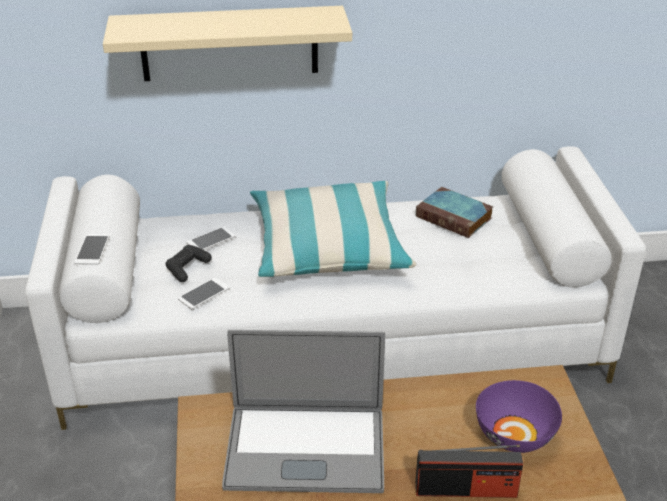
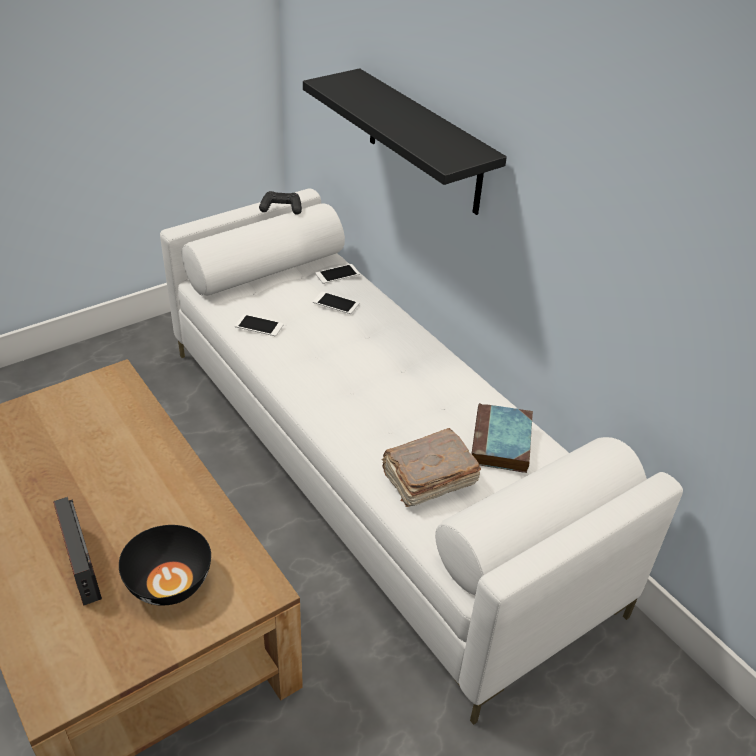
camera: 60 degrees right, 5 degrees up
(92, 249) = (221, 236): phone -> phone (337, 274)
(187, 268) = (286, 305): black game controller -> black game controller (281, 208)
(229, 43) = (424, 142): beige shelf -> black shelf
(305, 448) = (95, 447): laptop -> none
(328, 246) = (380, 372): pillow -> none
(472, 263) = (427, 479): none -> brown book
(514, 435) = (168, 582): purple bowl -> black bowl

